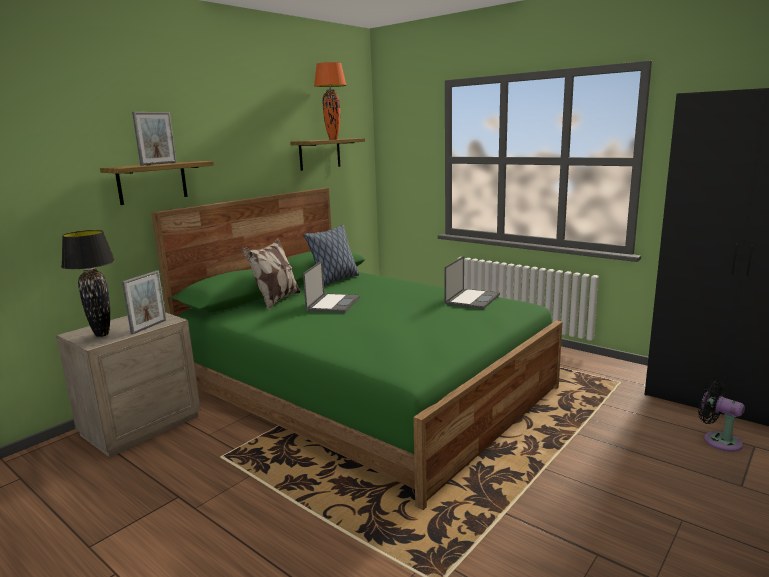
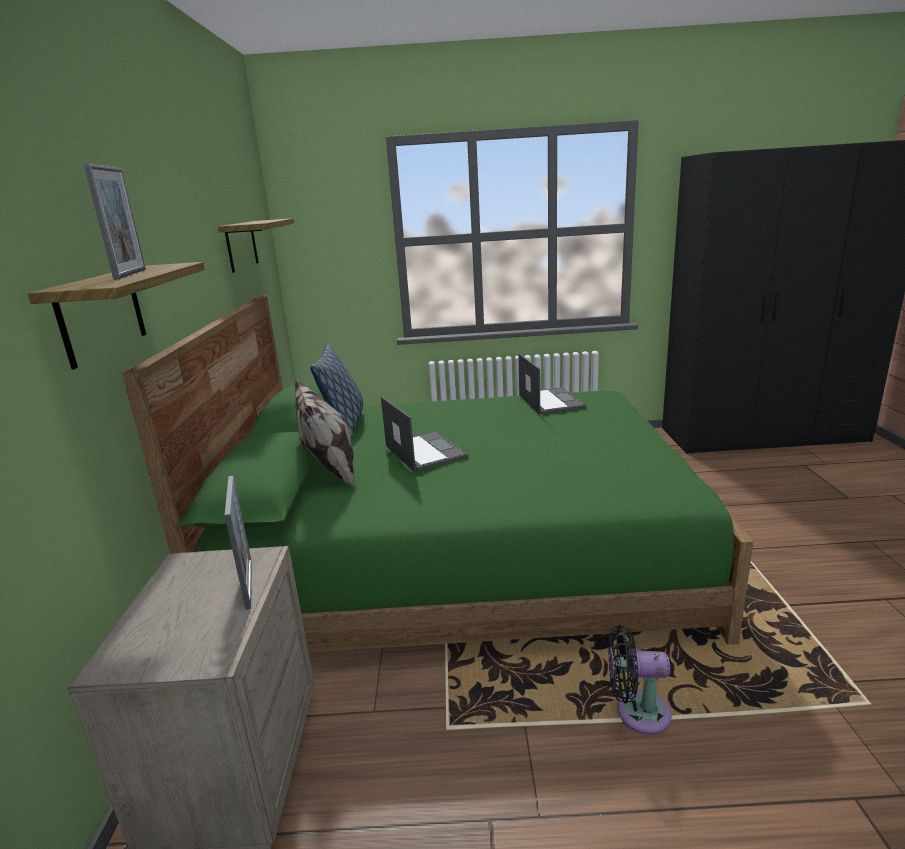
camera: 40 degrees left, 5 degrees up
(101, 334) = (185, 637): black table lamp -> none
(333, 139) = (262, 221): orange table lamp -> none
(718, 440) = (783, 470): black fan -> black fan (636, 712)

